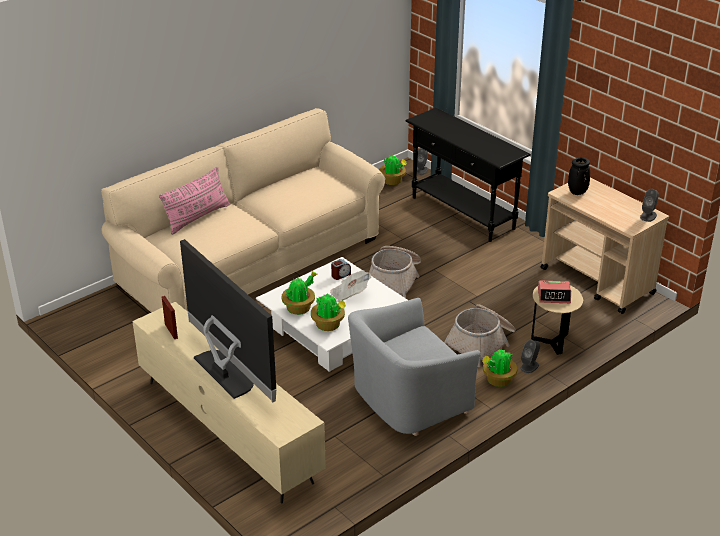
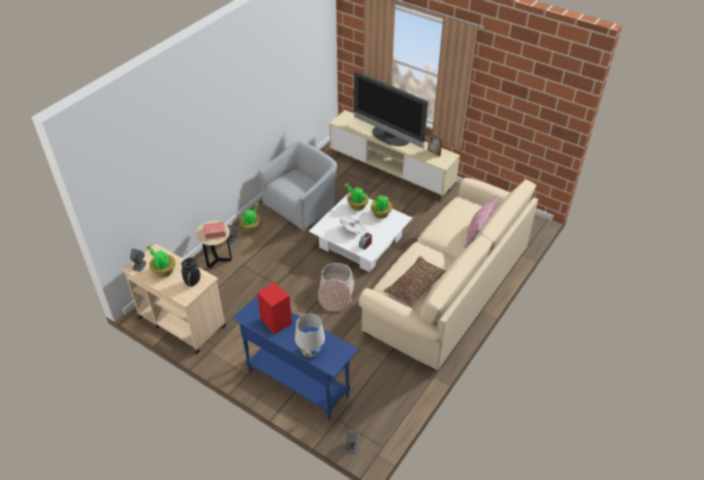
camera: 165 degrees right, 10 degrees up
(313, 181) = (415, 286): none -> brown pillow
(393, 181) = (374, 418): potted plant -> potted plant (163, 271)
(453, 123) = (310, 351): none -> white table lamp
(462, 213) = (297, 383): black console table -> blue console table
(481, 342) = (264, 251): basket -> none
(483, 144) = (276, 322): none -> red speaker

